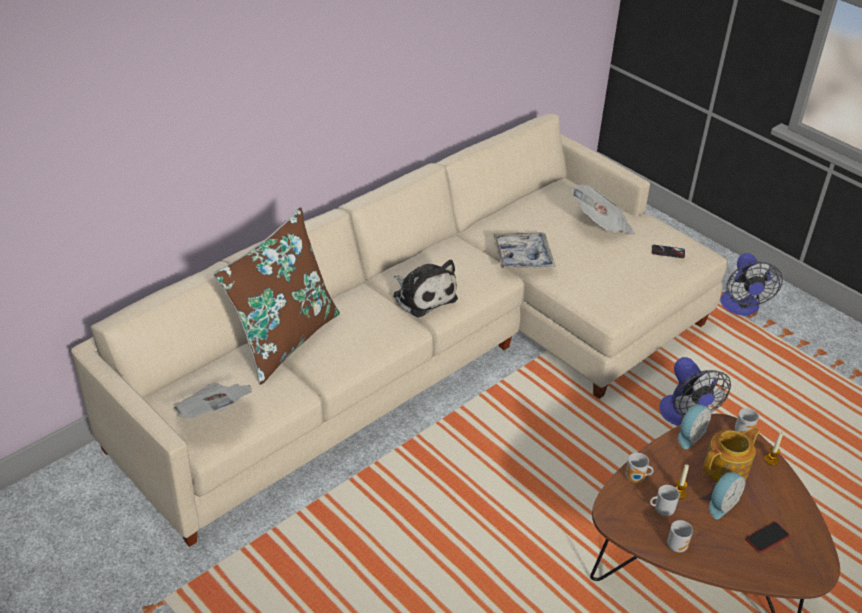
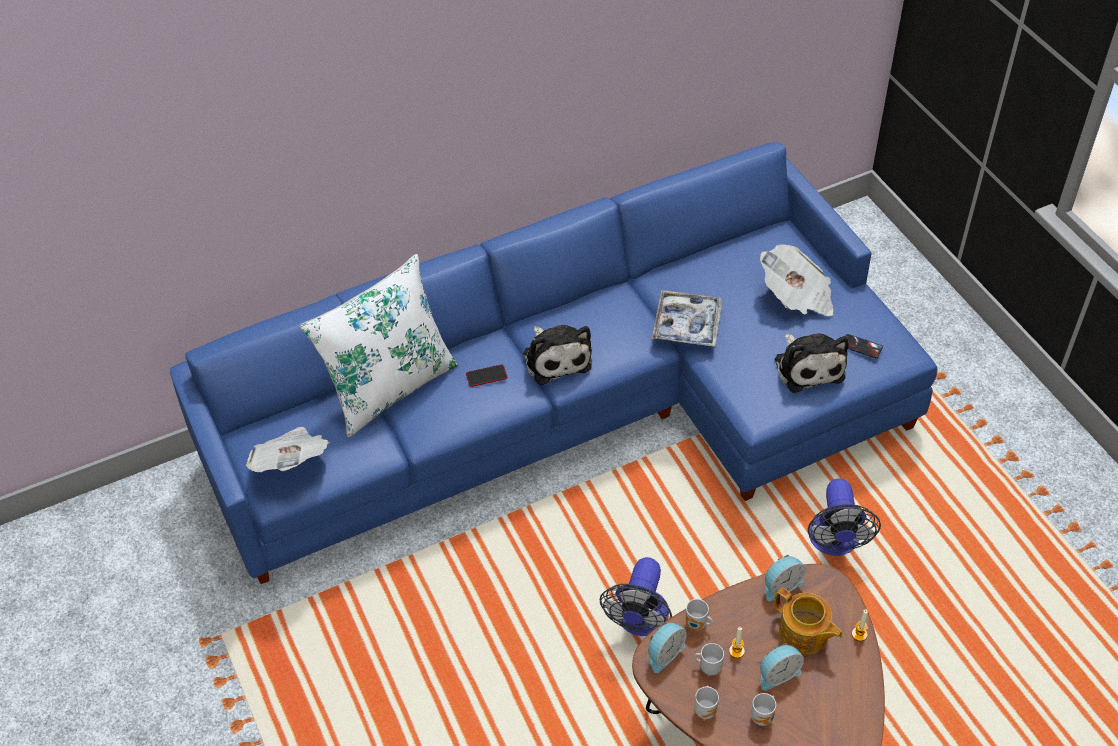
camera: 20 degrees right, 10 degrees up
(283, 339) = (389, 387): brown pillow -> white pillow
(431, 351) = (581, 405): beige sofa -> blue sofa
(618, 507) = (664, 653): none -> alarm clock
(633, 271) = (808, 366): none -> plush toy
(727, 468) = (804, 634): teapot -> teapot turned 60 degrees clockwise
(741, 308) = (969, 414): fan -> fan (640, 622)
(744, 432) = (845, 594): mug -> mug (763, 717)
(767, 538) = (808, 723): phone -> phone (486, 376)

